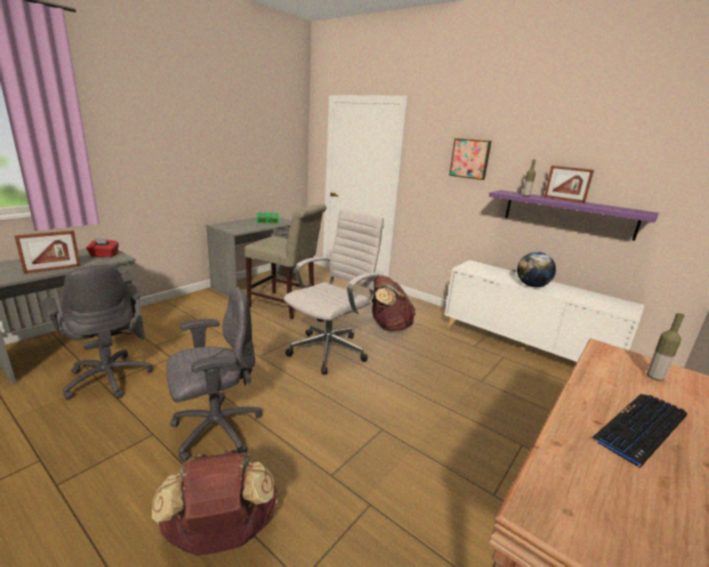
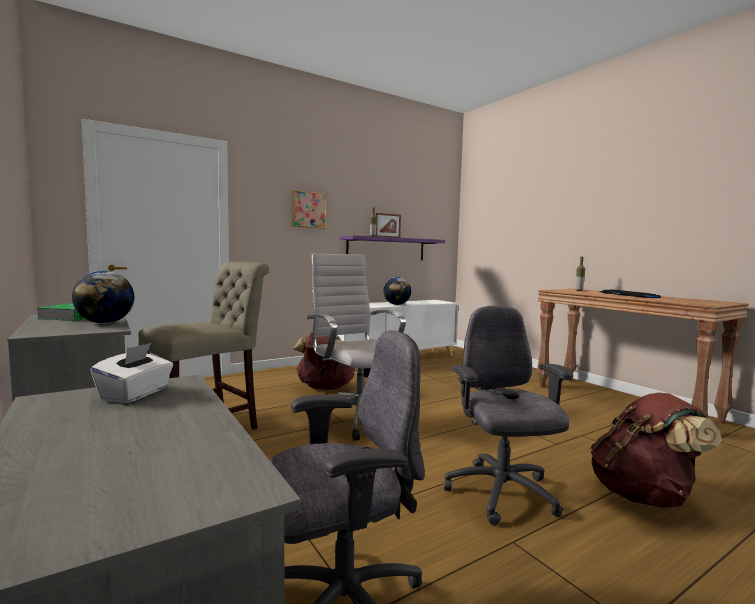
camera: 70 degrees left, 15 degrees down
(53, 269) = (201, 431): picture frame -> none
(104, 255) = (136, 394): red tissue box -> white tissue box
(253, 227) = (105, 323): none -> globe

